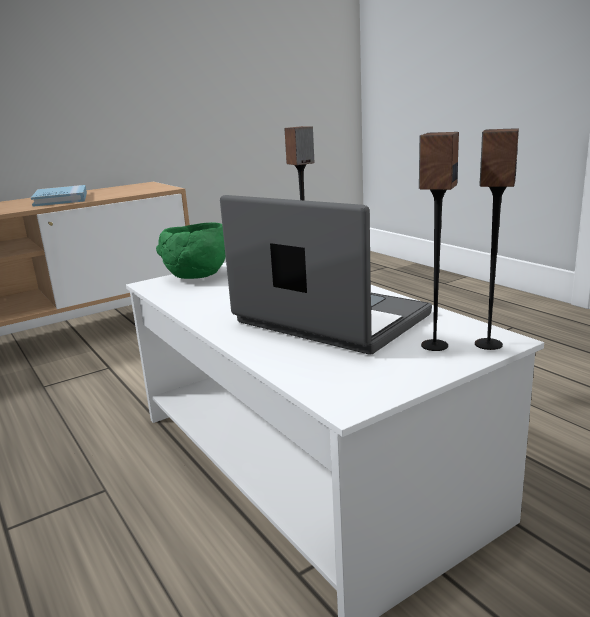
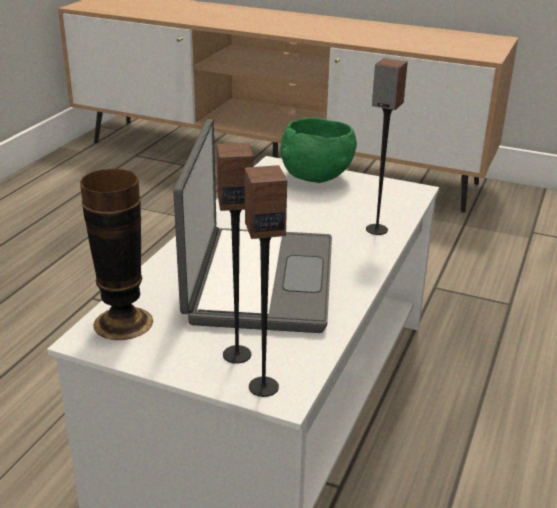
camera: 55 degrees right, 10 degrees up
(61, 199) = (379, 34): blue book -> none
(335, 382) = (123, 322): none -> vase

